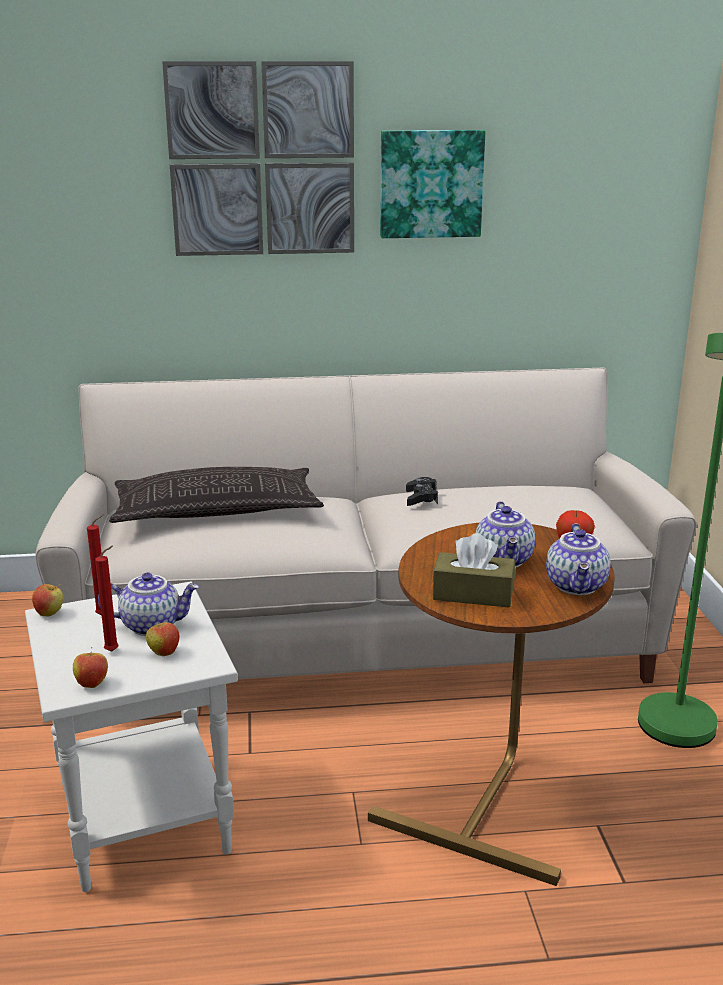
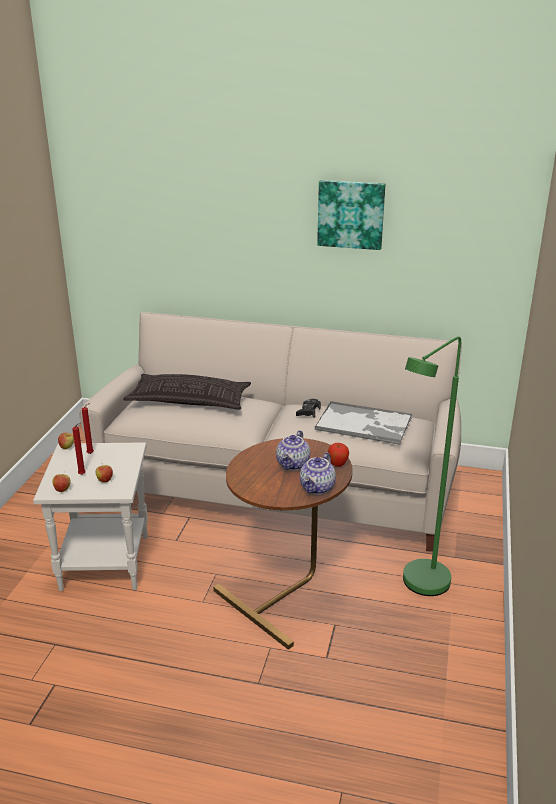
camera: 20 degrees right, 5 degrees up
(152, 625) = (109, 464): teapot -> none
(262, 160) = (248, 193): picture -> none
(473, 594) = (257, 481): brown tissue box -> none
(520, 501) = (364, 424): none -> tray

